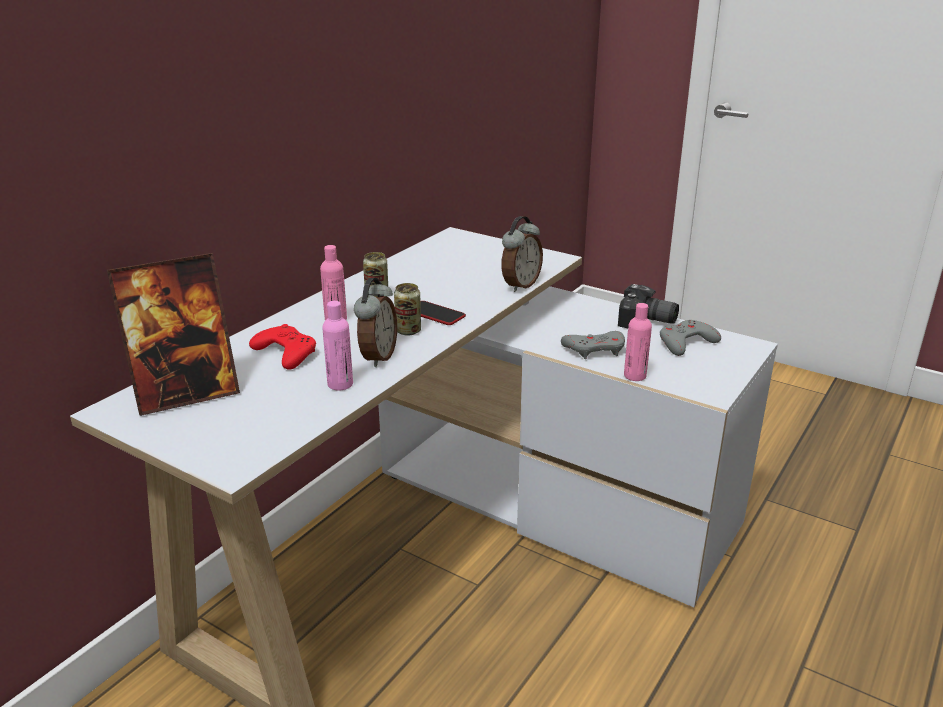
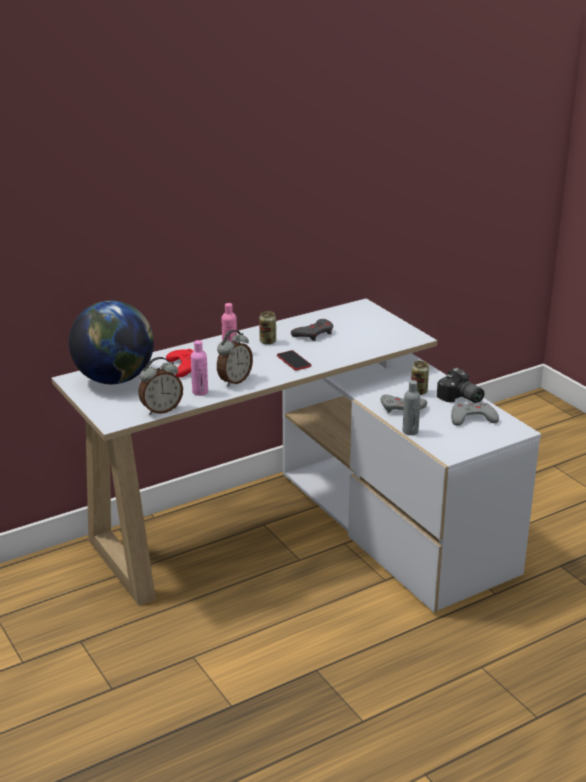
camera: 25 degrees right, 0 degrees up
(186, 394) = (115, 379): picture frame -> globe
(408, 331) = (267, 368): can -> can (419, 392)
(428, 276) = (314, 334): none -> grey game controller
(520, 285) = (369, 352): alarm clock -> alarm clock (161, 410)
(634, 376) = (410, 431): pink bottle -> grey bottle

